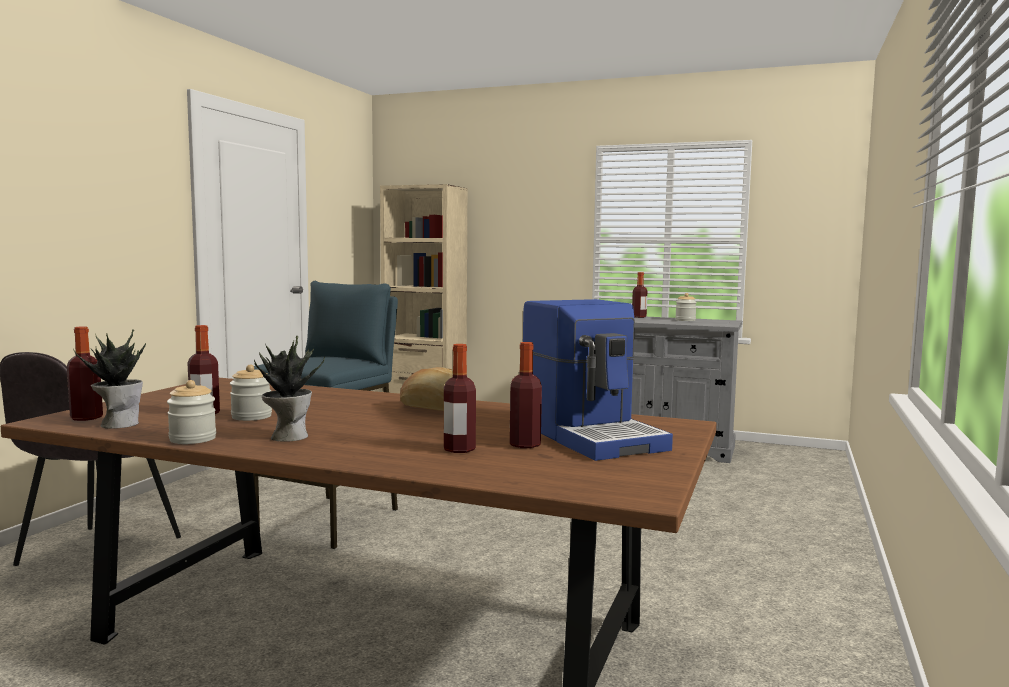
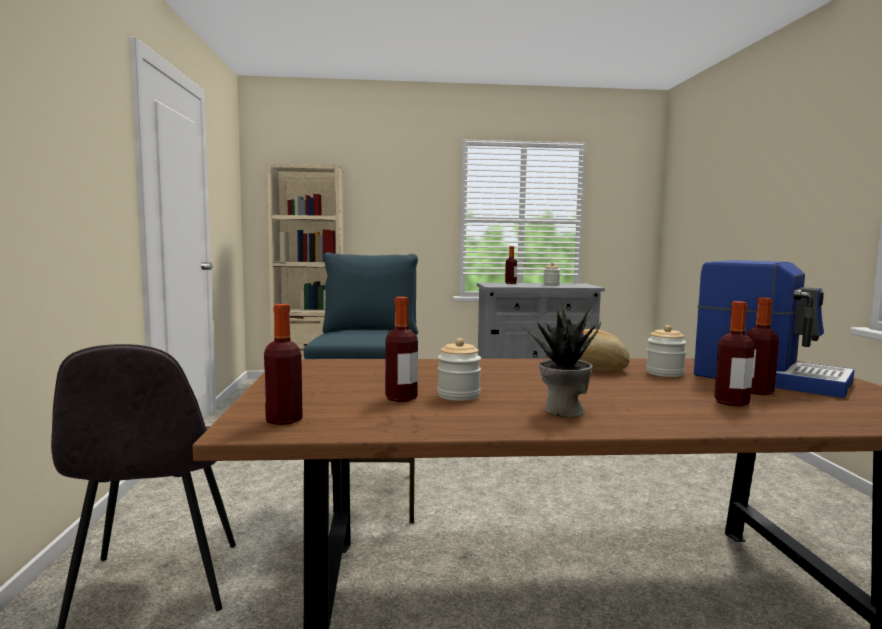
camera: 25 degrees left, 0 degrees up
(119, 424) = (347, 422): potted plant -> none
(192, 439) = (485, 427): jar -> jar (664, 373)

